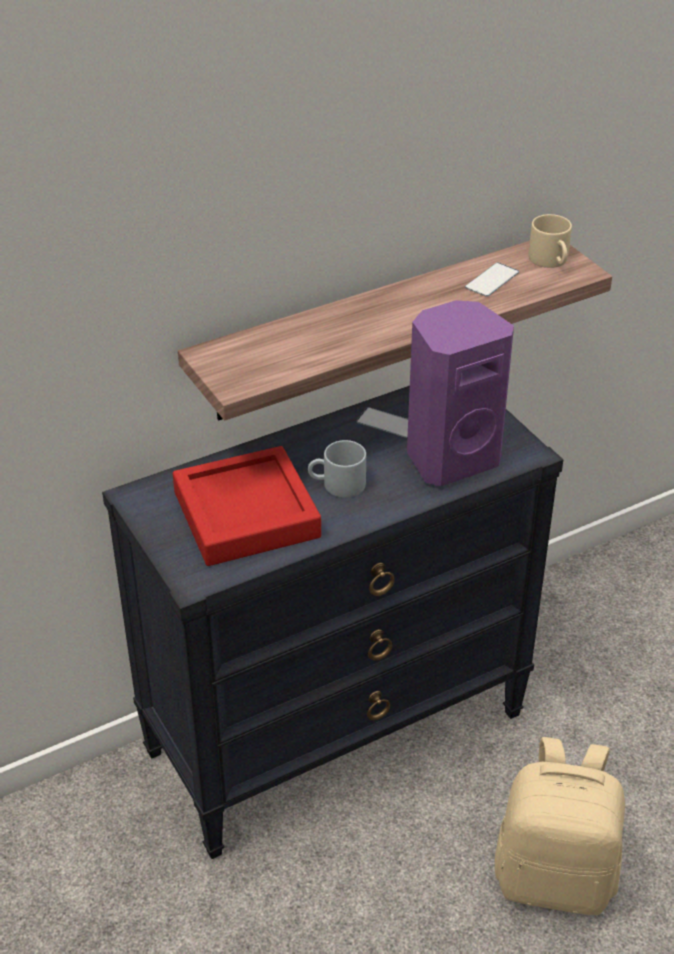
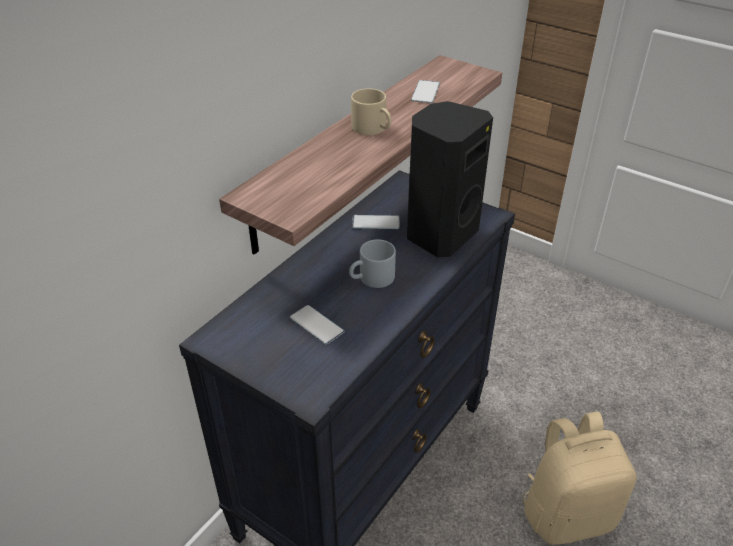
camera: 25 degrees left, 0 degrees up
(246, 515) = (316, 325): red tray -> phone
(450, 458) = (439, 234): purple speaker -> black speaker
(551, 261) = (454, 71): beige mug -> beige mug (373, 129)

